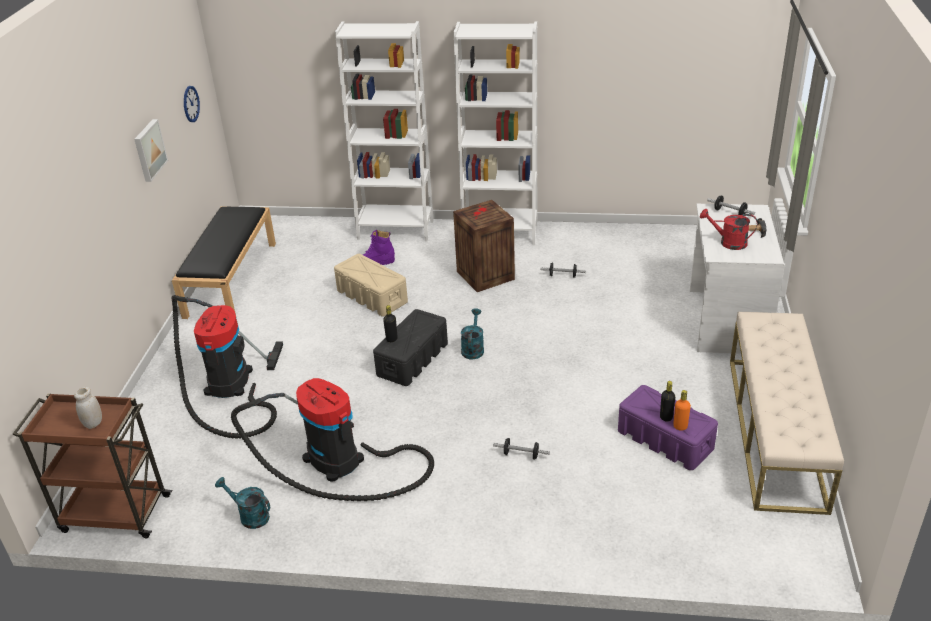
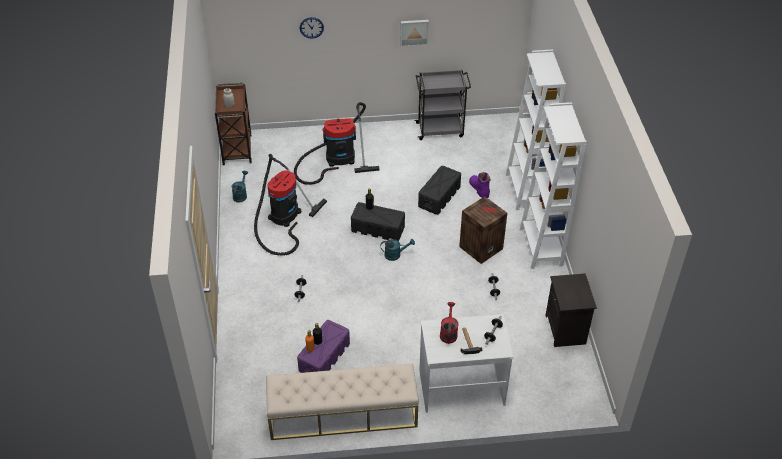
camera: 75 degrees right, 10 degrees up
(191, 104) = (484, 29): wall clock -> wall clock (311, 27)
(231, 278) = (440, 129): black bench -> grey cart
(372, 297) = (439, 197): beige storage box -> black storage box
(640, 236) = (566, 330): none -> black nightstand

